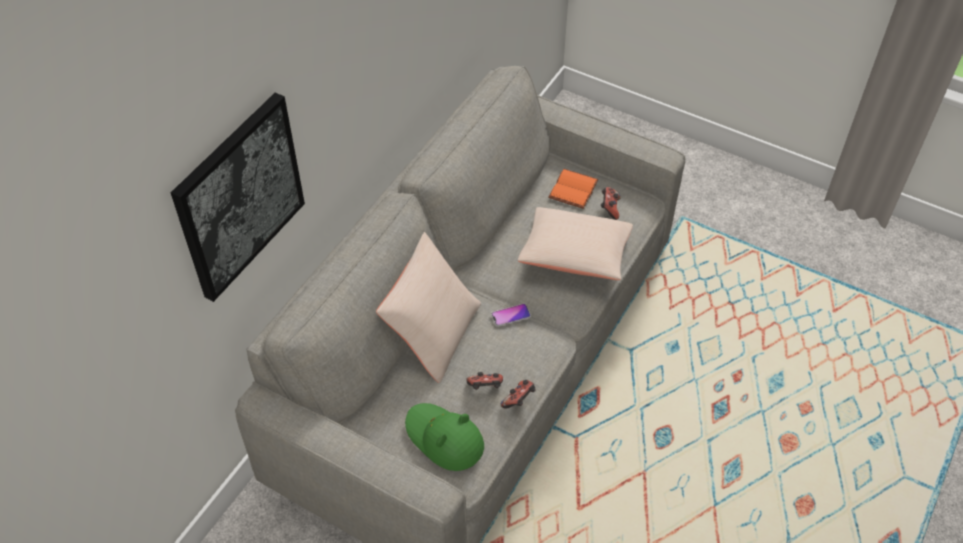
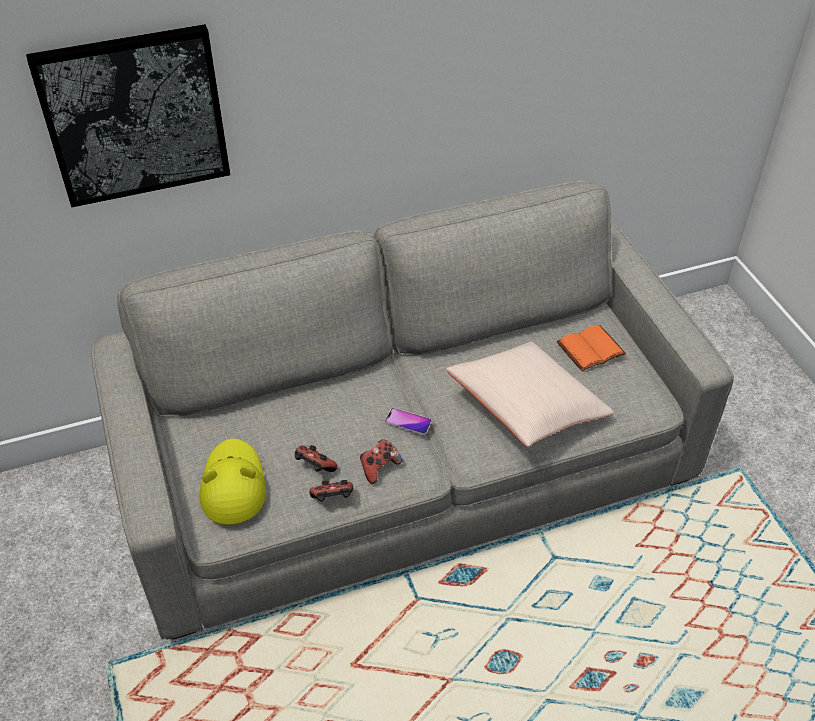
camera: 40 degrees right, 5 degrees down
(432, 332) = (323, 392): beige pillow -> none
(444, 438) = (232, 485): green hat -> yellow hat
(609, 208) = (610, 387): game controller -> game controller (379, 467)

